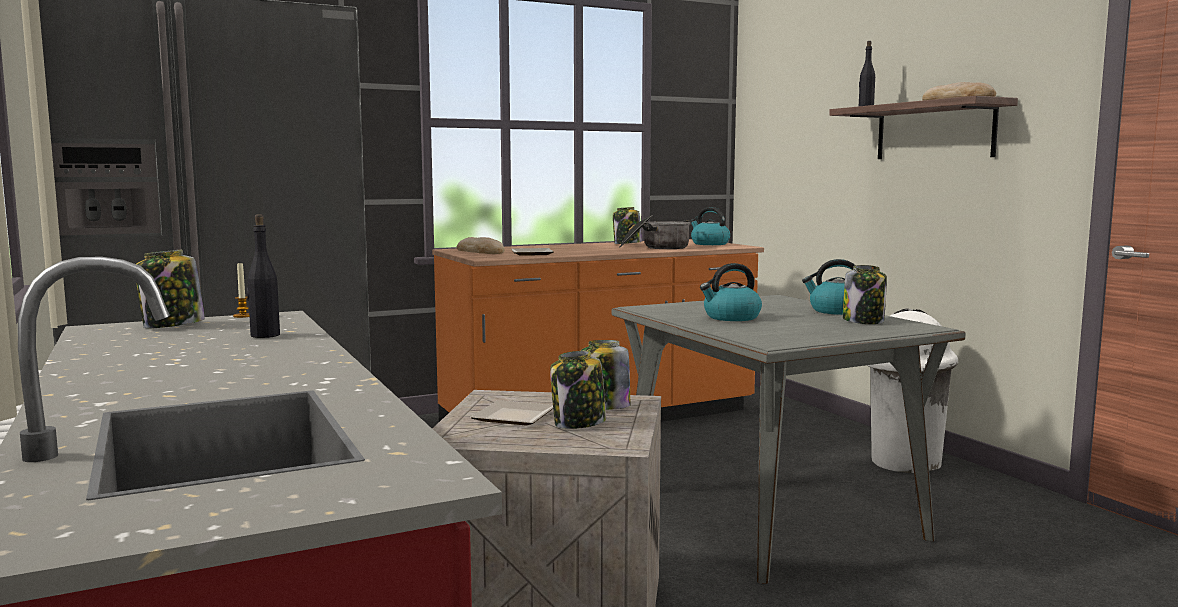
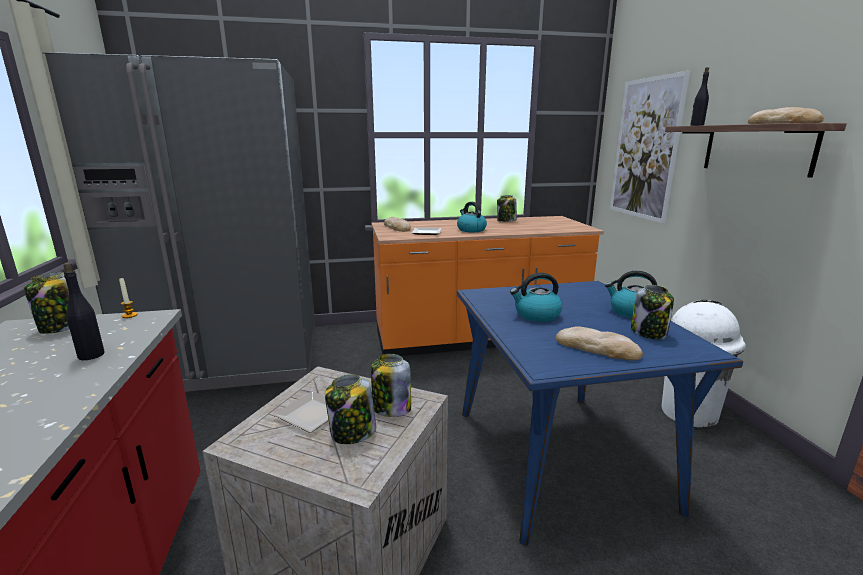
camera: 15 degrees right, 10 degrees up
(655, 247) = (521, 227): cooking pot -> none
(709, 244) = (565, 224): kettle -> kettle (471, 230)
(769, 514) = (559, 457): grey dining table -> blue dining table
(800, 143) = (645, 149): none -> picture
(817, 331) = (597, 348): none -> bread

